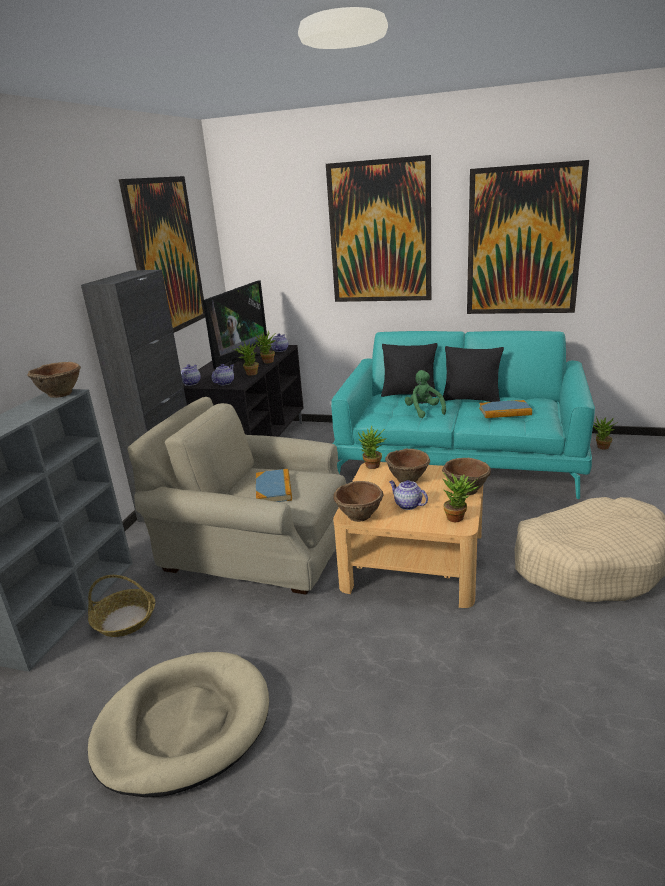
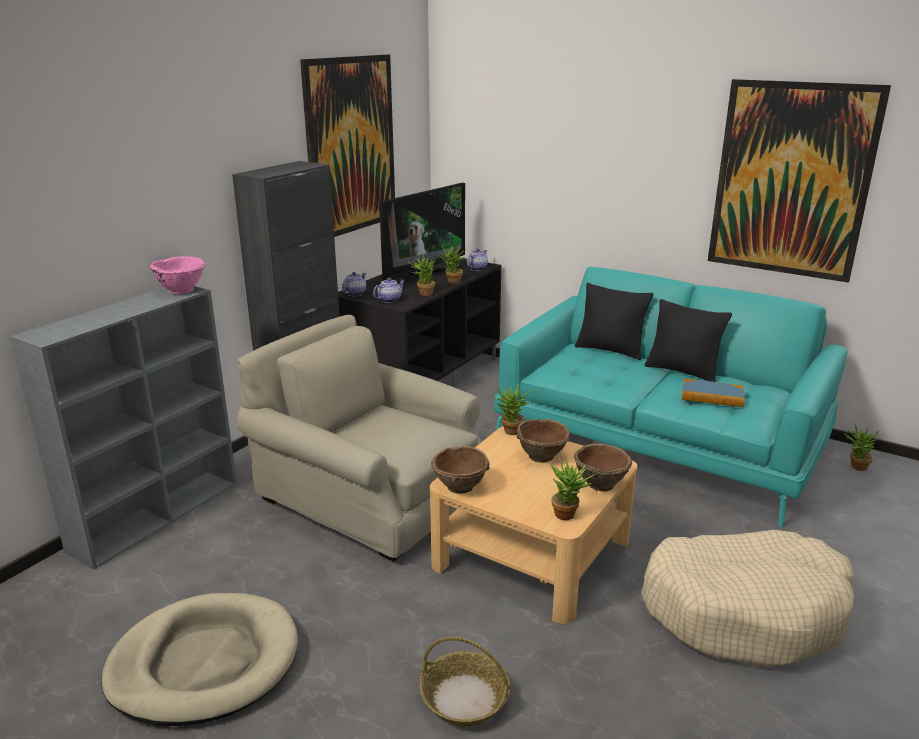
camera: 15 degrees right, 0 degrees up
(60, 393) = (181, 290): brown bowl -> pink bowl
(124, 620) = (201, 541): basket -> basket (464, 698)
(273, 489) = (387, 435): book -> none
(380, 233) = (613, 144): picture -> none
(407, 505) = (521, 486): teapot -> none
(424, 411) = (614, 375): green plush toy -> none

